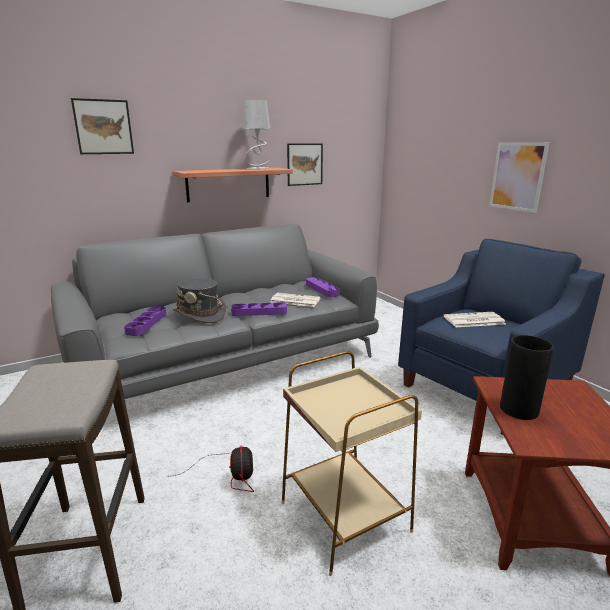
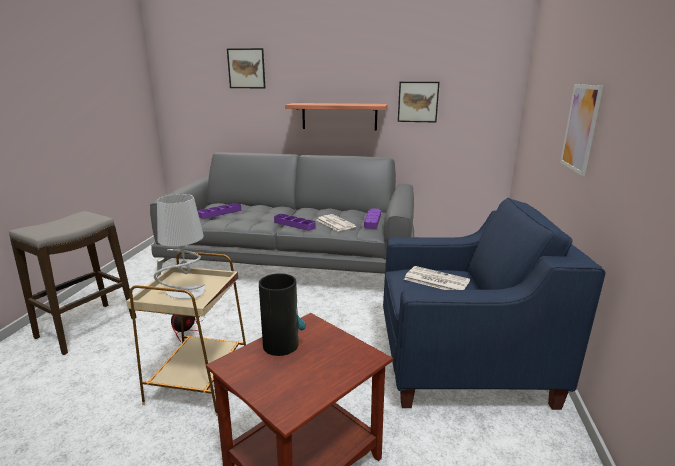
camera: 40 degrees right, 0 degrees up
(200, 314) = (257, 216): grey hat -> none
(257, 169) = (357, 104): grey table lamp -> grey table lamp (186, 293)

